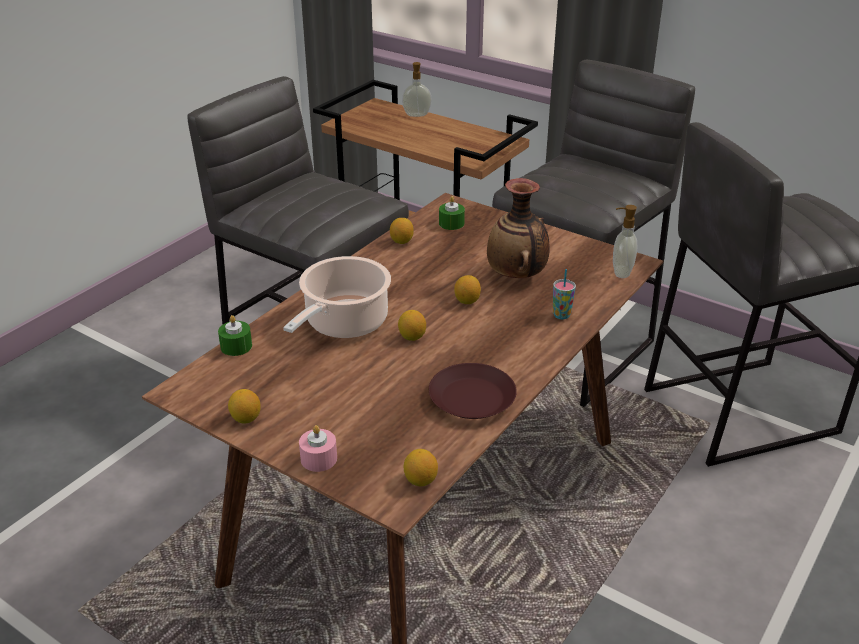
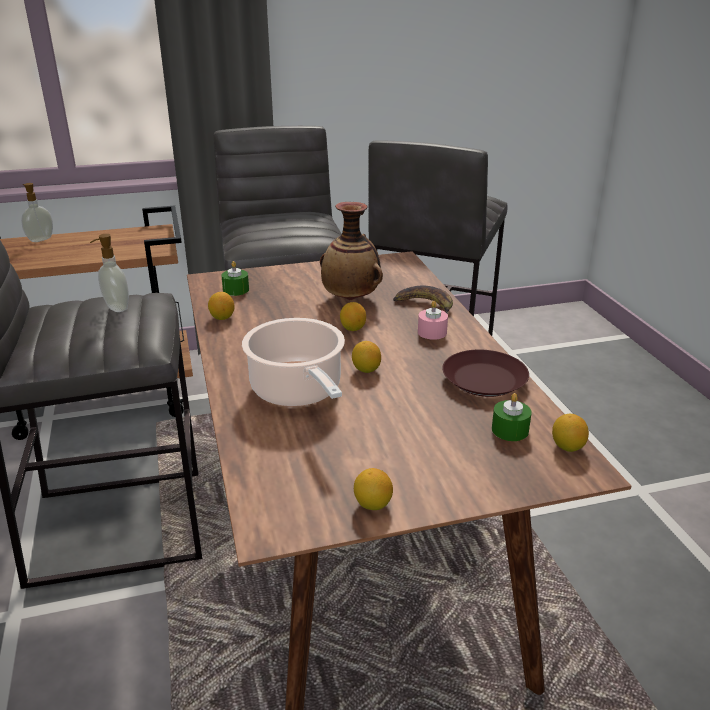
camera: 50 degrees left, 5 degrees down
(236, 346) = (243, 462): green candle -> green candle (510, 430)
(319, 459) = (485, 486): pink candle -> pink candle (432, 332)
(561, 315) = (425, 305): cup -> banana
(620, 272) = (405, 267): soap dispenser -> soap dispenser (116, 308)

